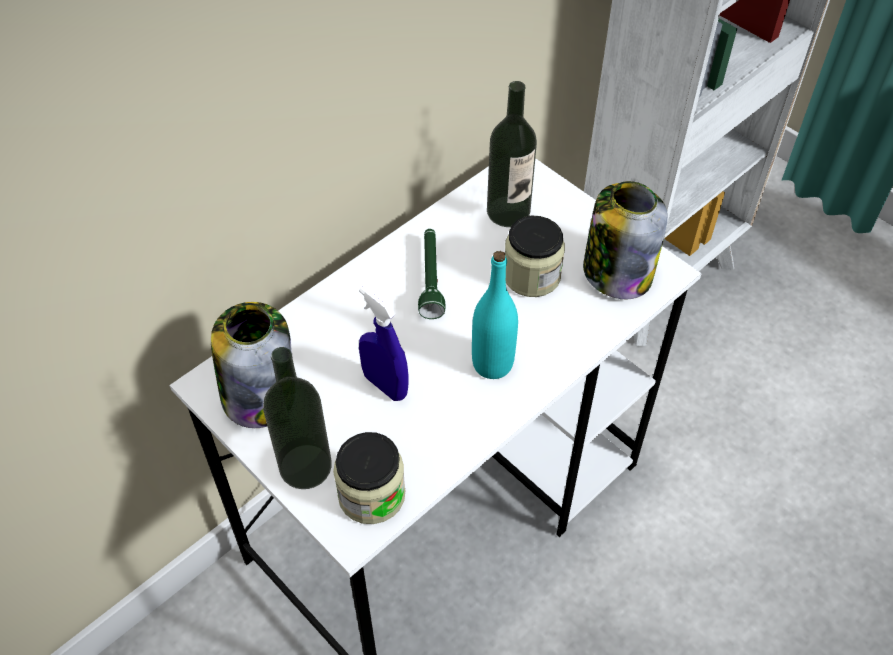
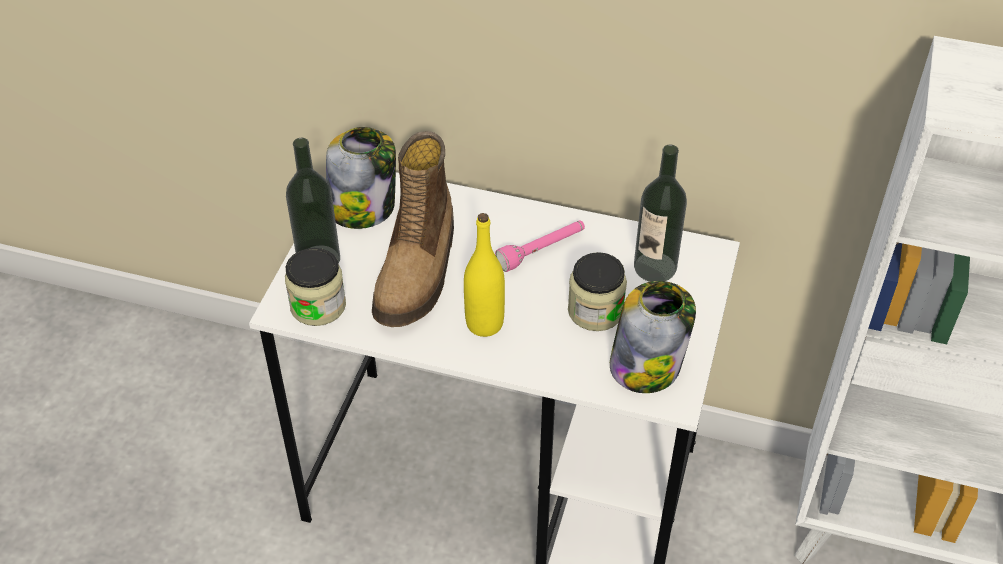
camera: 60 degrees right, 5 degrees down
(385, 385) = (418, 270): blue spray bottle -> boot
(431, 278) = (542, 251): green flashlight -> pink flashlight
(492, 364) = (484, 324): turquoise bottle -> yellow bottle

